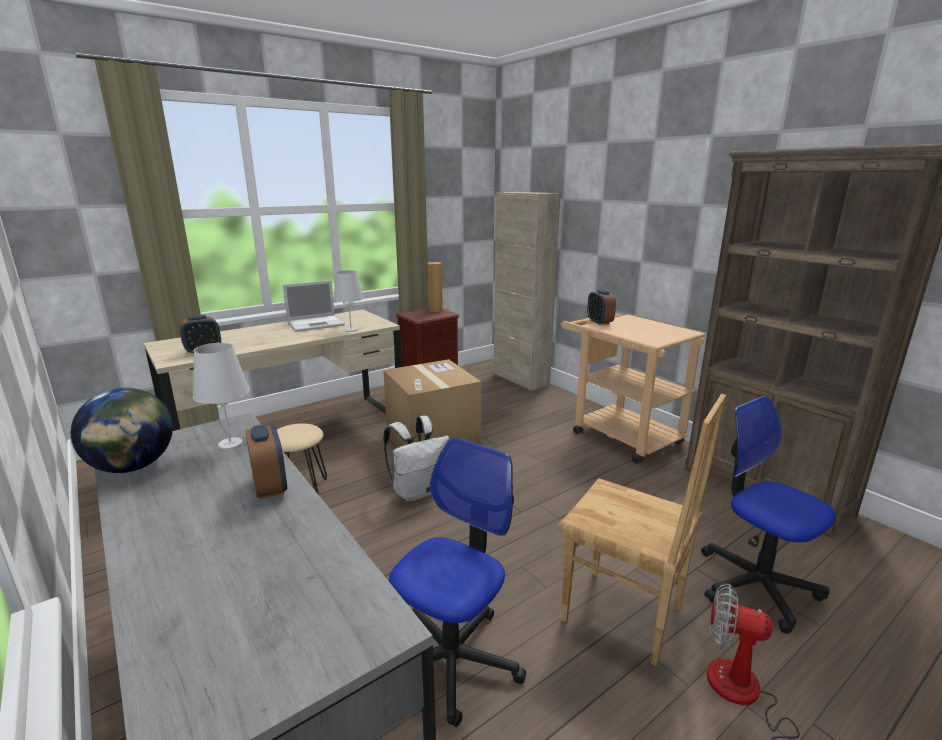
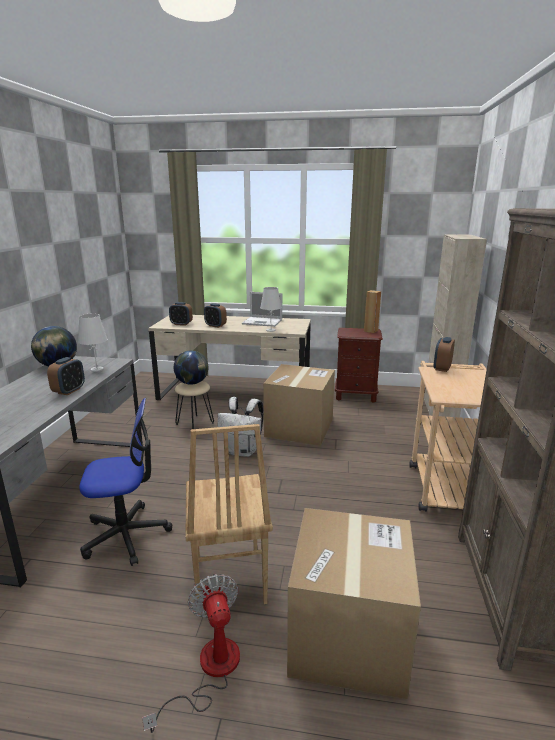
camera: 45 degrees right, 0 degrees up
(264, 341) = (215, 326): none -> alarm clock
(291, 430) = (192, 383): none -> globe
(756, 585) = (348, 636): office chair -> cardboard box

